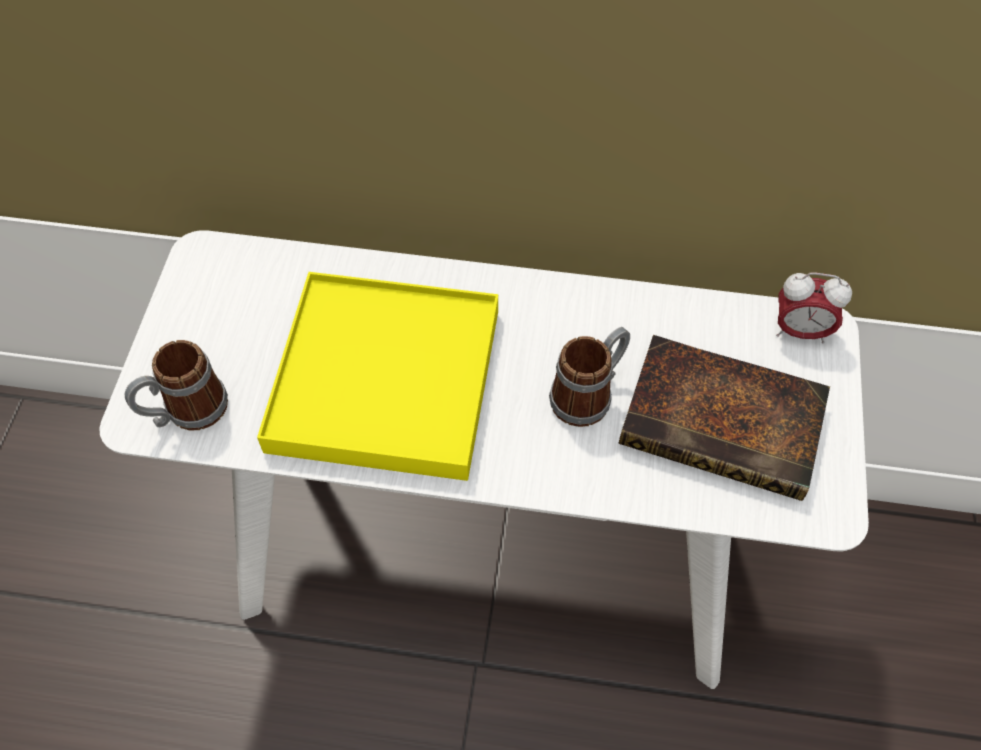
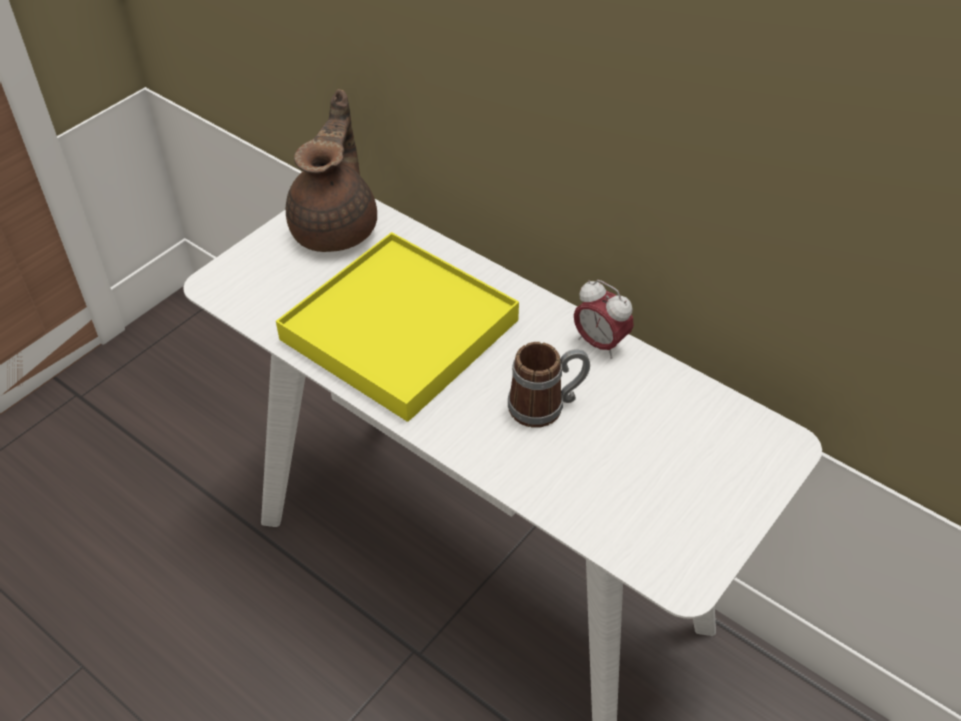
camera: 30 degrees right, 10 degrees down
(186, 412) = (249, 292): mug -> none
(230, 288) = (337, 227): none -> brown teapot
(727, 423) = (645, 476): book -> none
(800, 331) = (763, 438): alarm clock -> alarm clock (600, 344)

